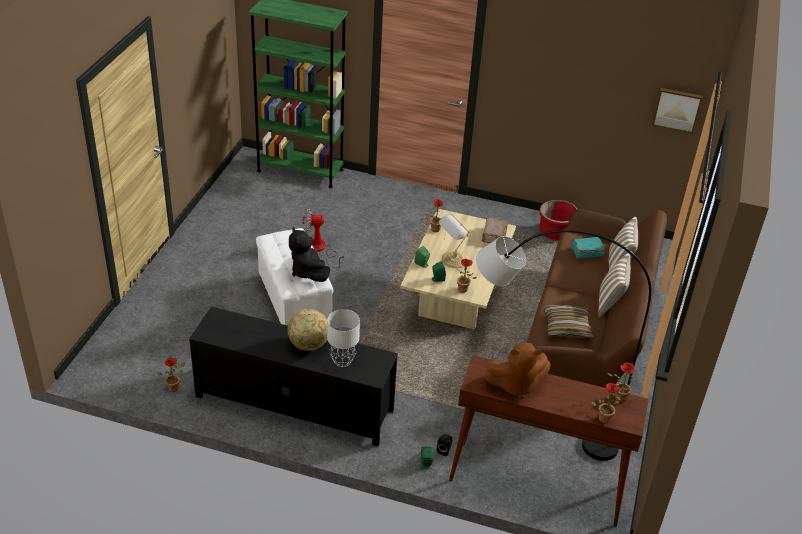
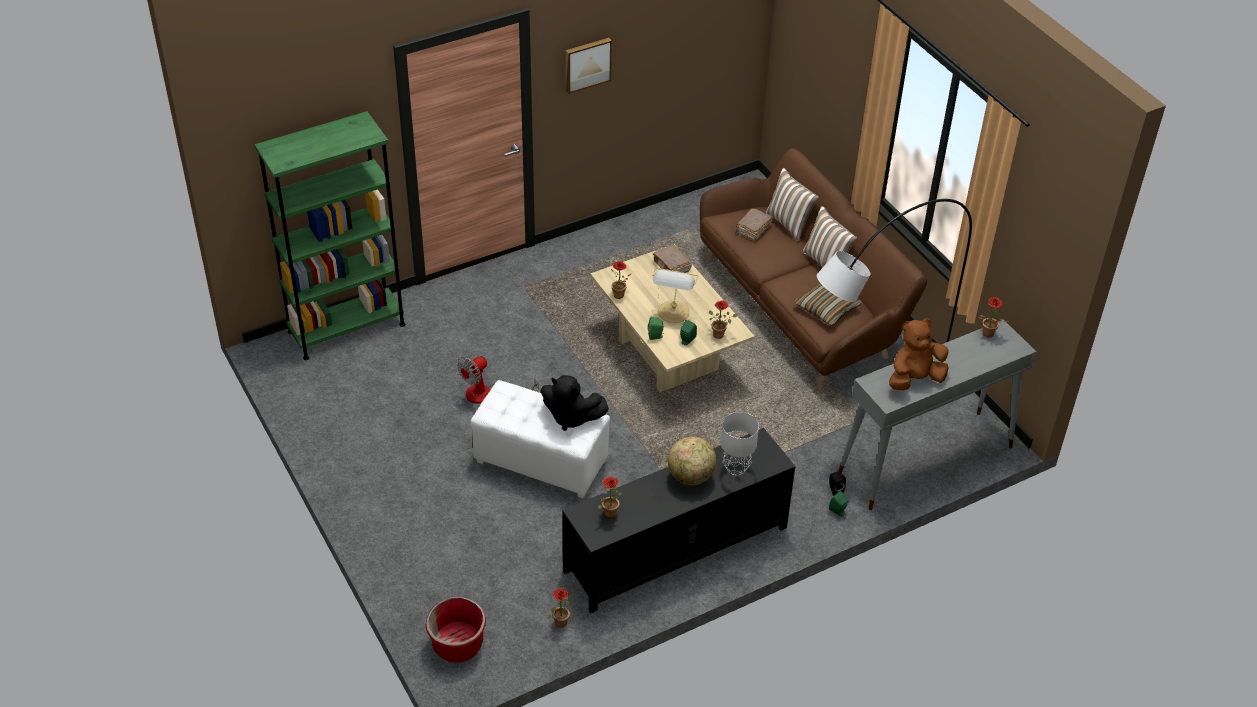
camera: 45 degrees left, 5 degrees up
(516, 385) = (914, 379): brown plush toy -> brown plush toy turned 150 degrees counterclockwise
(535, 483) = (925, 460): brown console table -> grey console table
(555, 232) = (657, 229): red planter -> red planter (458, 644)
(586, 252) = (753, 229): turquoise book -> brown book
(604, 417) = (998, 356): potted plant -> potted plant (609, 511)
(677, 109) = (738, 39): picture -> picture (587, 64)

